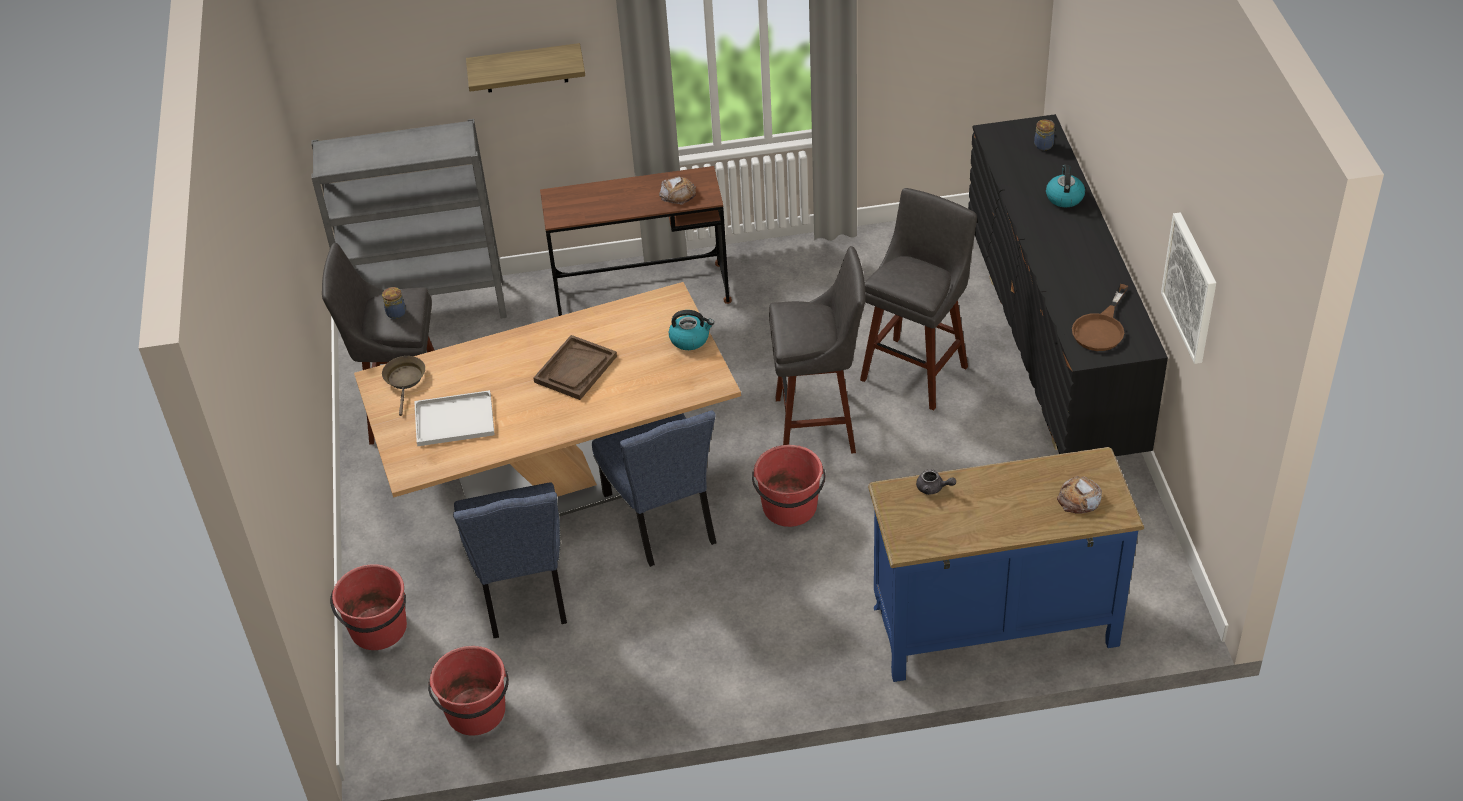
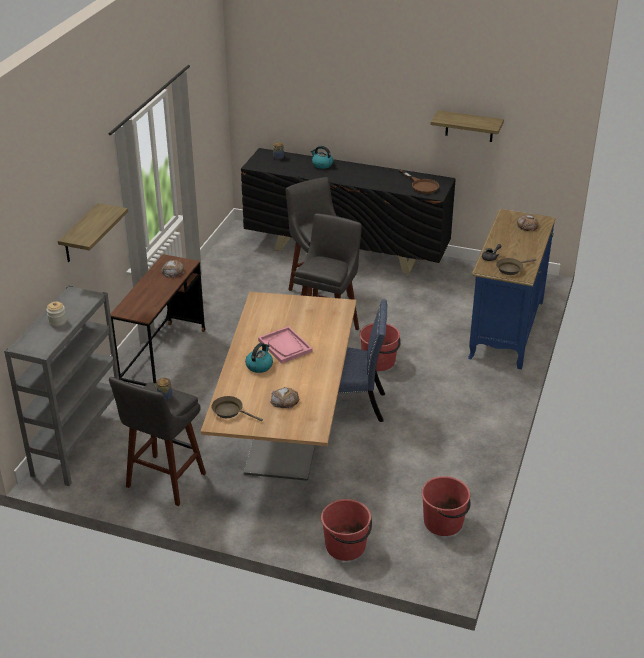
camera: 65 degrees left, 10 degrees down
(391, 149) = (57, 322): none -> jar
(456, 419) = (285, 400): white tray -> bread
(521, 587) = (359, 475): blue chair -> none
(575, 369) = (285, 346): brown tray -> pink tray
(690, 339) = (299, 302): kettle -> kettle (259, 366)
(916, 523) = (511, 269): none -> brown frying pan
(1191, 287) = (469, 126): picture -> shelf

